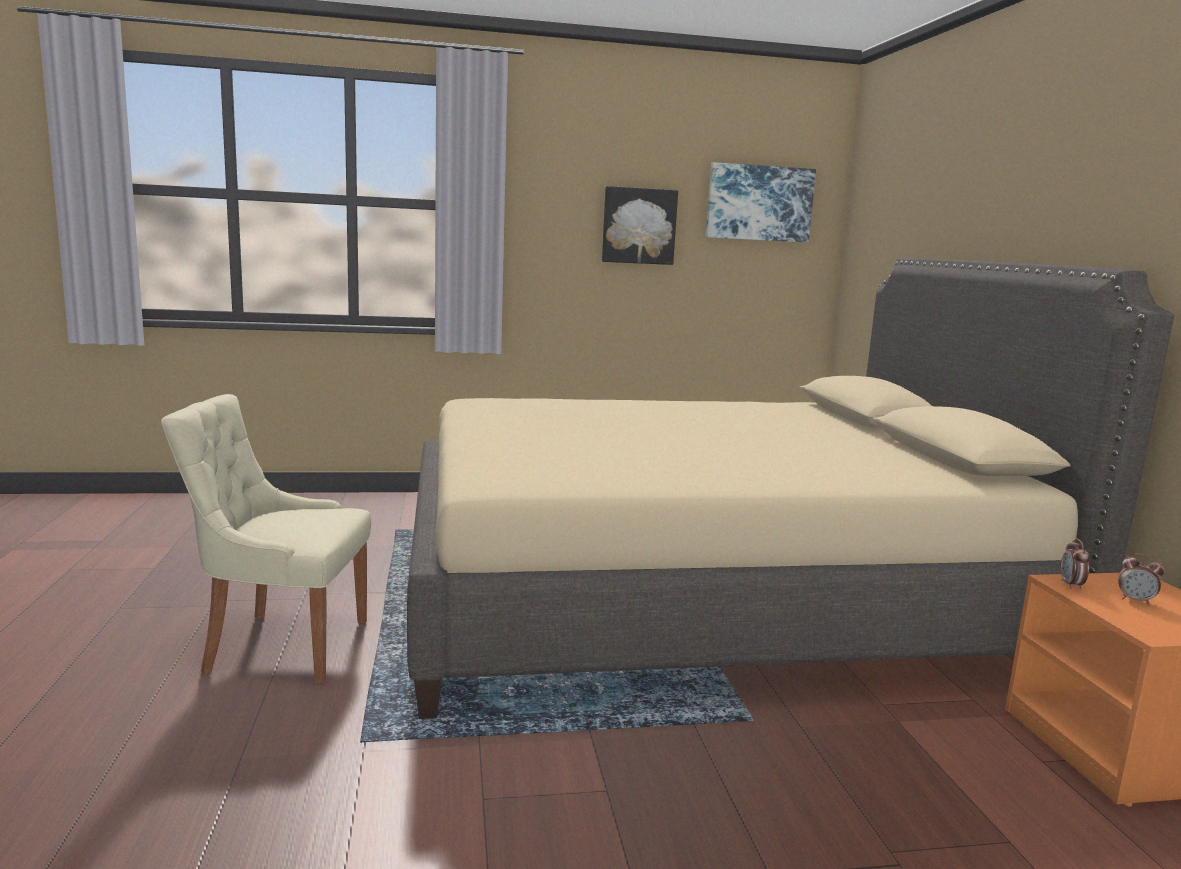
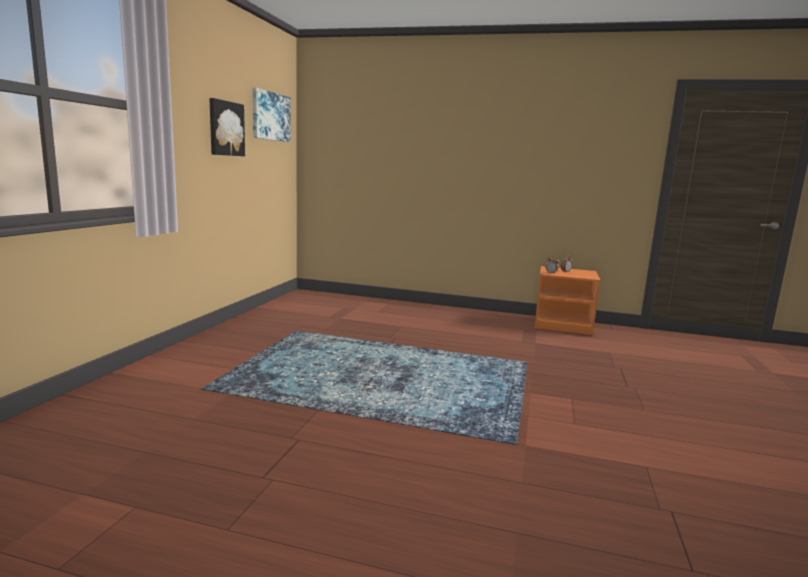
camera: 65 degrees left, 0 degrees up
(281, 645) = (376, 455): beige chair -> none
(704, 599) = (408, 341): beige bed -> none

